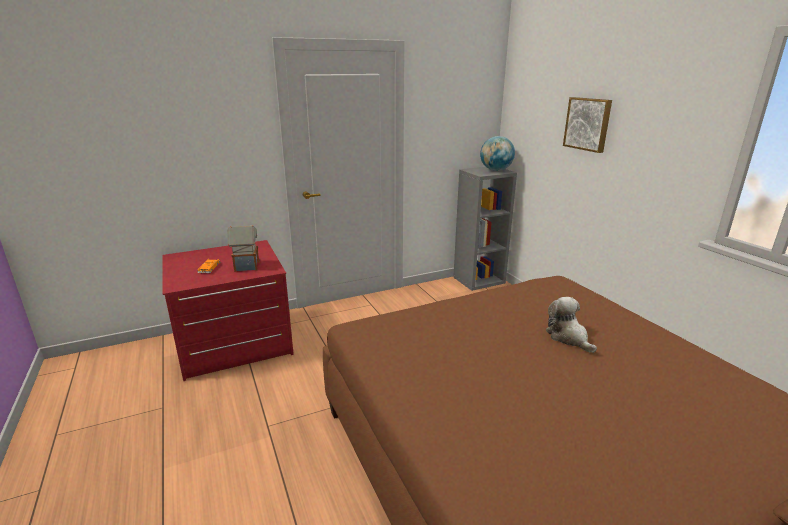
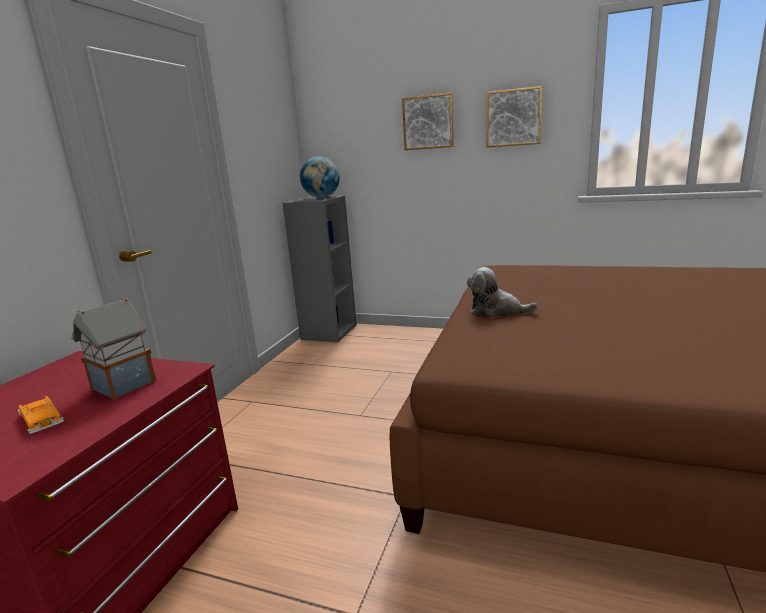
camera: 45 degrees left, 5 degrees down
(568, 337) = (605, 288): plush toy -> plush toy (496, 311)
(660, 137) = (513, 118): none -> picture

